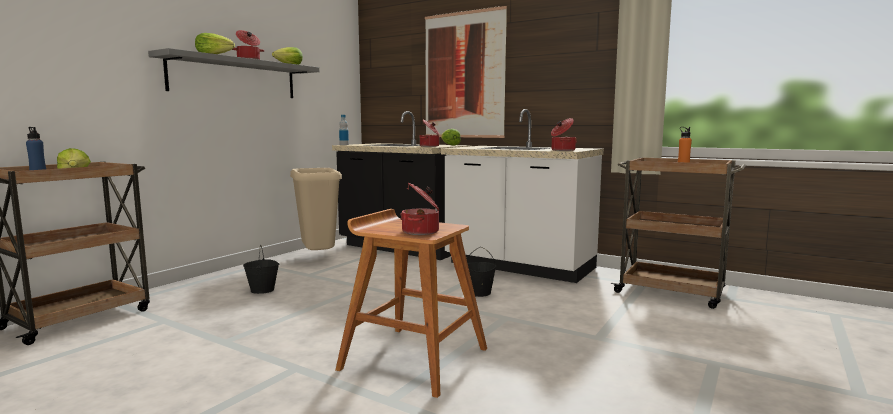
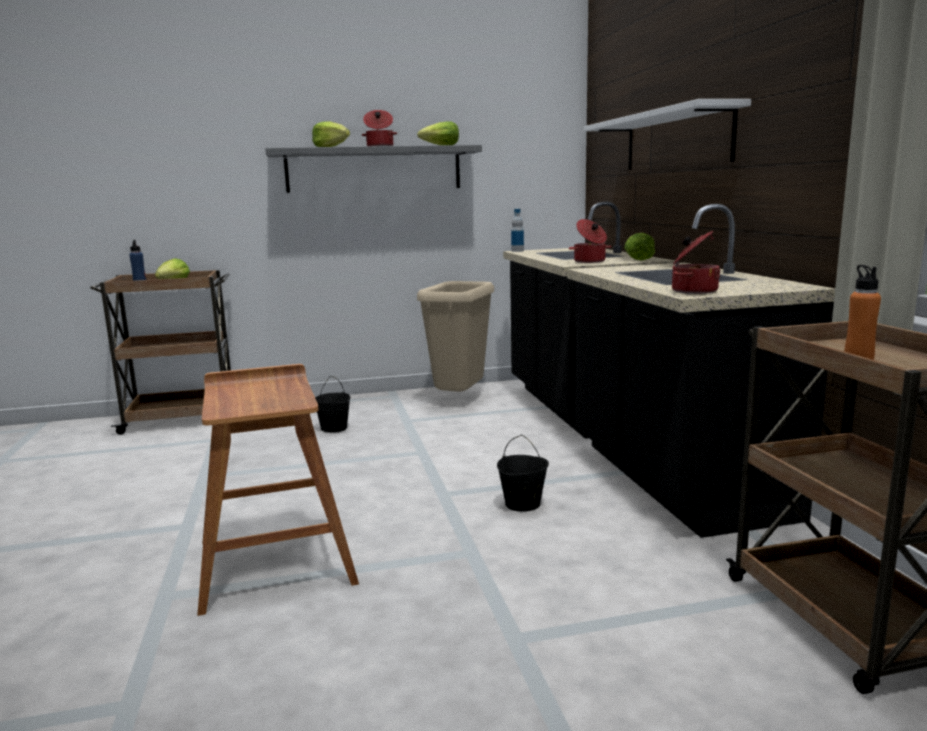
camera: 45 degrees right, 5 degrees up
(421, 232) = (239, 405): cooking pot -> none
(464, 75) = (676, 140): picture -> white shelf
(519, 266) = (673, 480): white counter -> black counter

